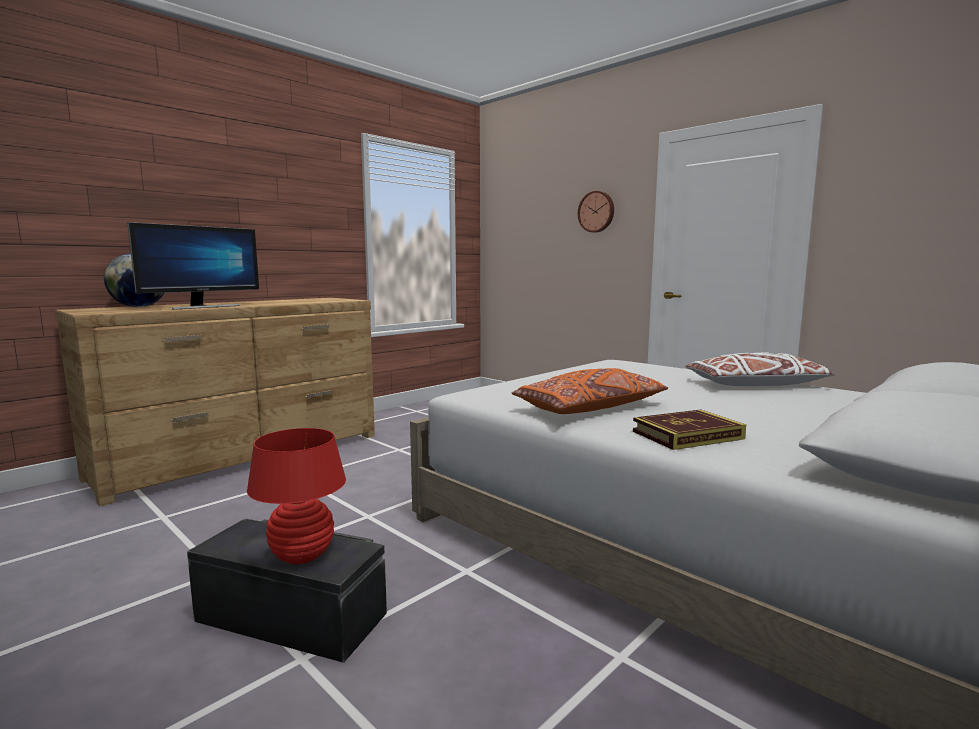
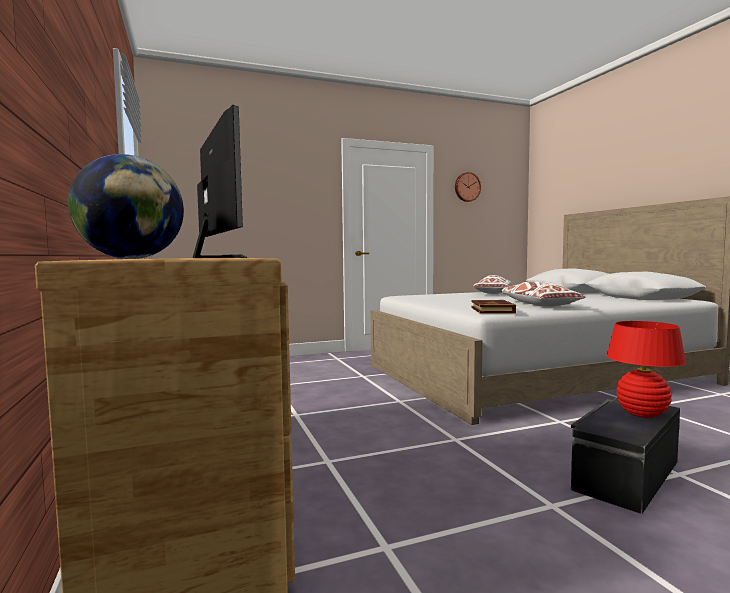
camera: 65 degrees left, 5 degrees down
(591, 408) = (538, 304): orange pillow -> white pillow
(596, 212) = (292, 188): wall clock -> wall clock (467, 187)
(687, 435) = (598, 302): book -> book (492, 310)

